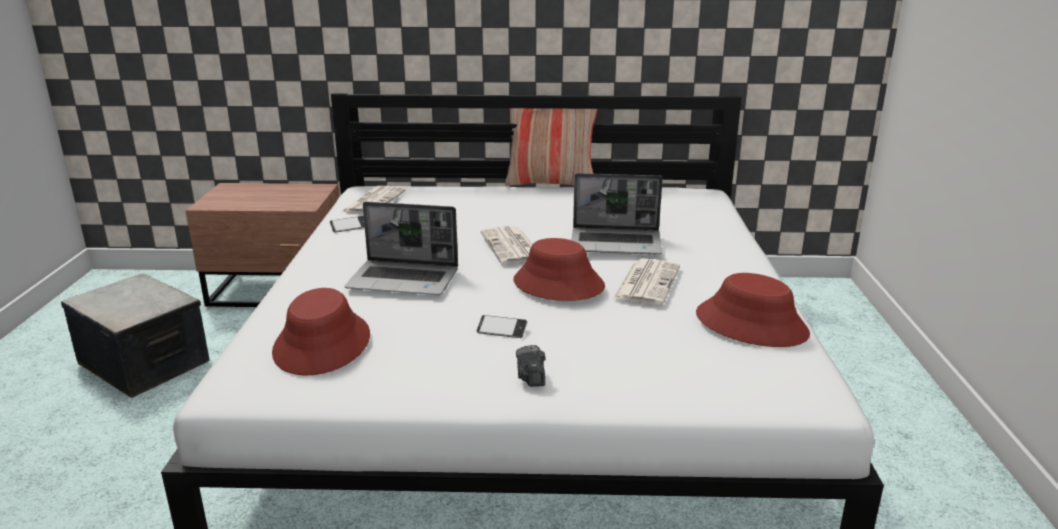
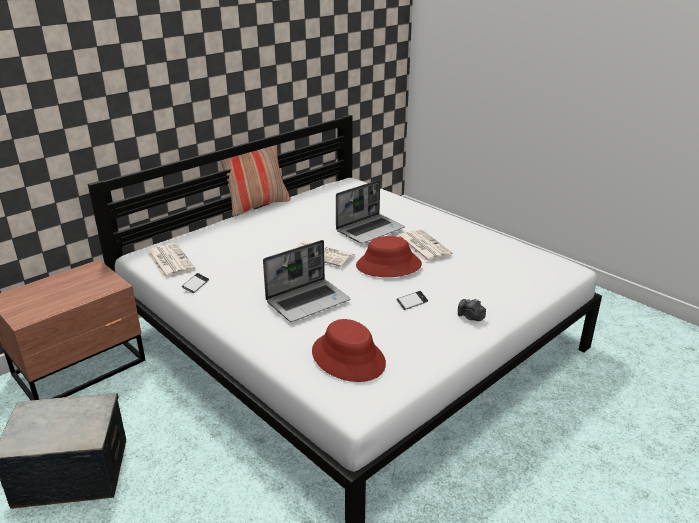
camera: 45 degrees left, 5 degrees up
(751, 324) = (496, 247): red hat -> none

